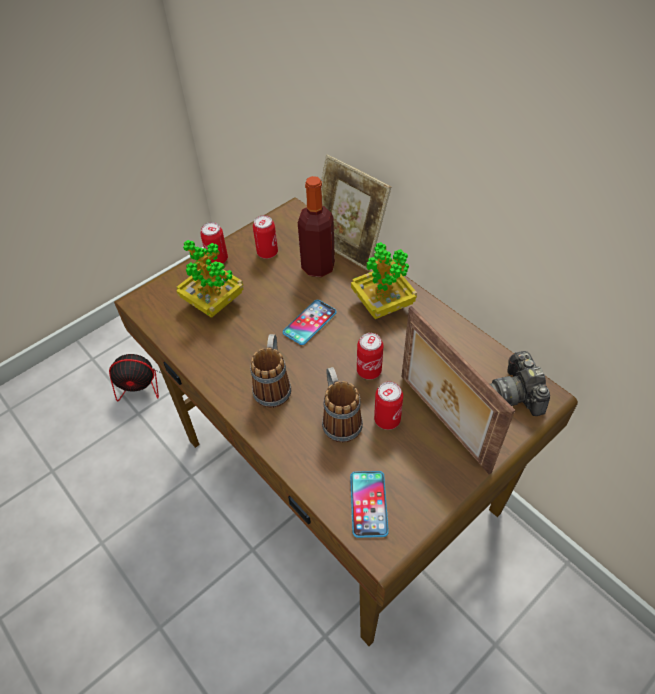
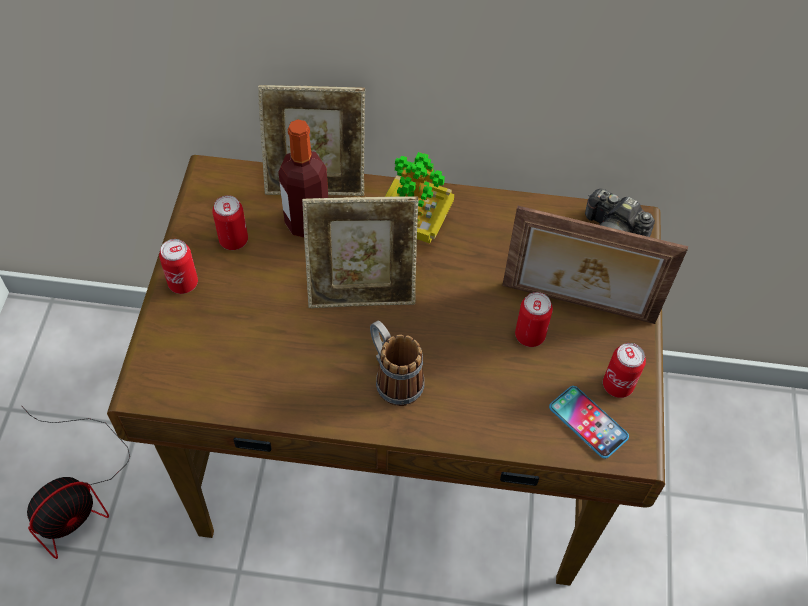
camera: 45 degrees left, 5 degrees up
(213, 302) = (234, 334): potted plant -> none
(310, 322) = (362, 289): phone -> picture frame
(339, 418) = (487, 365): mug -> none
(369, 371) = (468, 300): can -> can (617, 385)

